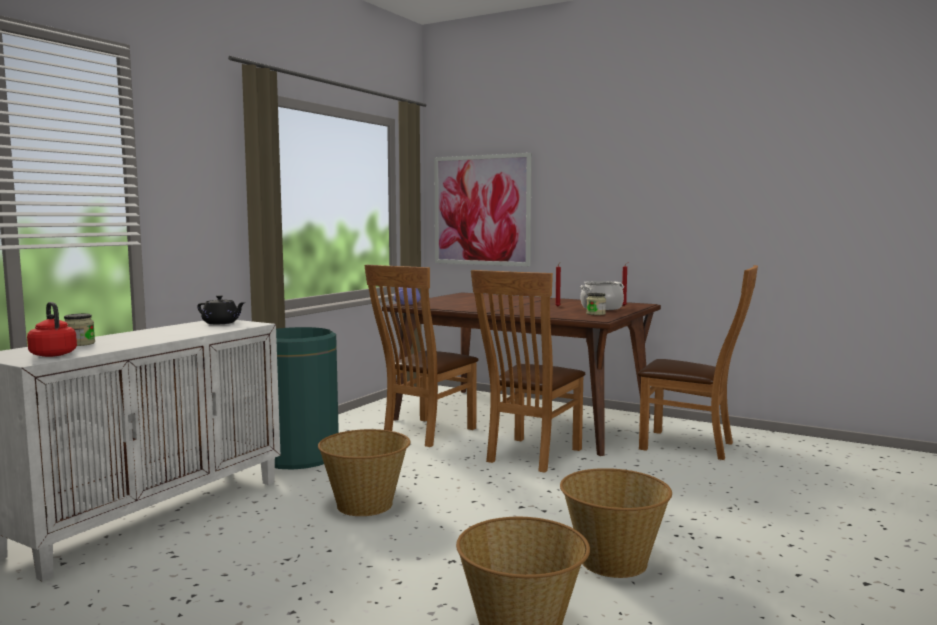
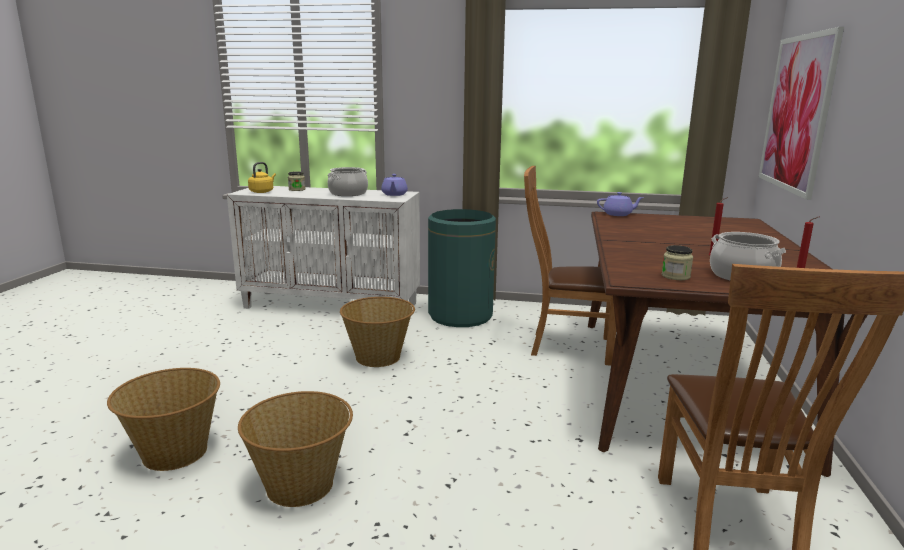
camera: 70 degrees right, 10 degrees up
(52, 354) = (262, 191): red kettle -> yellow kettle
(172, 332) = (348, 193): none -> cooking pot
(221, 323) = (394, 194): black teapot -> purple teapot
(529, 456) = (553, 406): brown chair -> none

